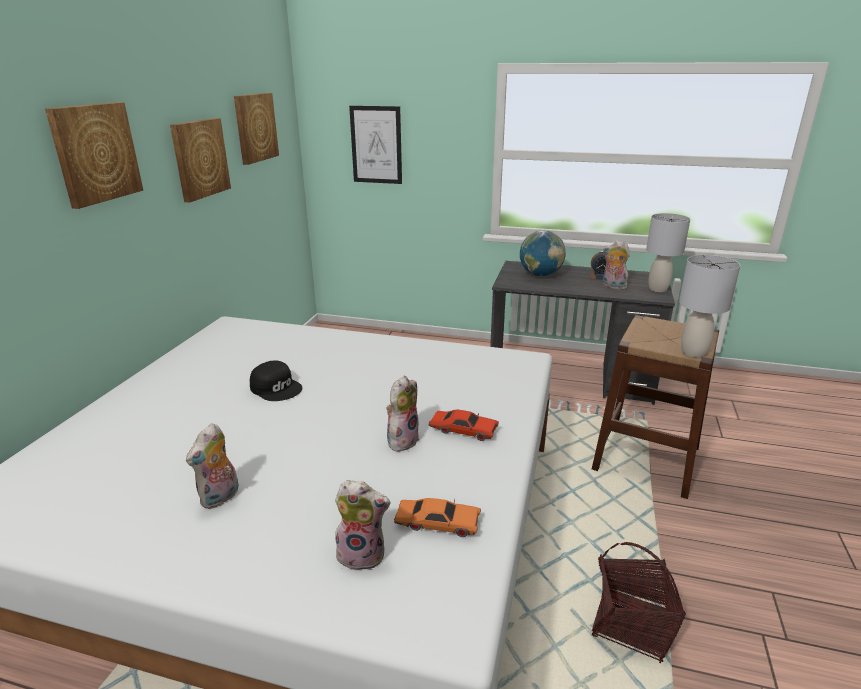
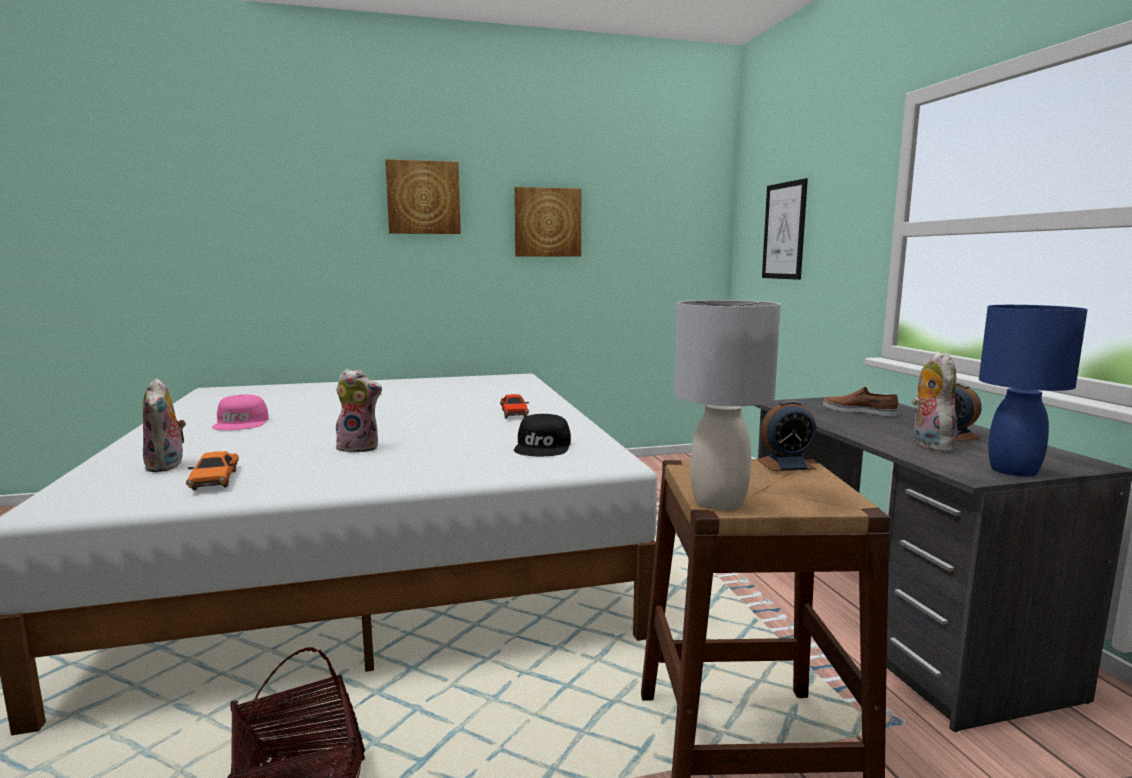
camera: 60 degrees right, 15 degrees down
(220, 498) = (242, 423): plush toy -> pink cap
(255, 127) = (644, 206): picture -> none
(276, 387) = (420, 404): black cap -> black cap (543, 447)
(463, 430) = (396, 463): red toy car -> red toy car (513, 413)
(540, 275) = (859, 411): globe -> brown shoe
(644, 322) = (786, 464): none -> alarm clock
(657, 289) = (1013, 470): grey table lamp -> blue table lamp

